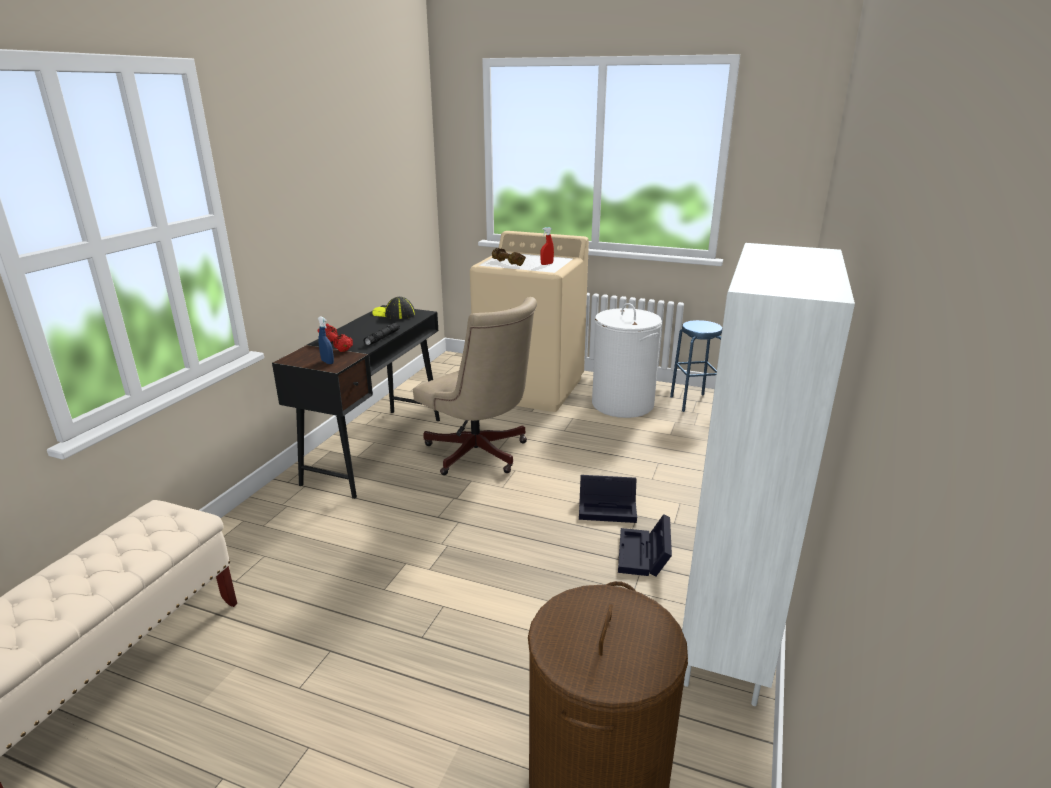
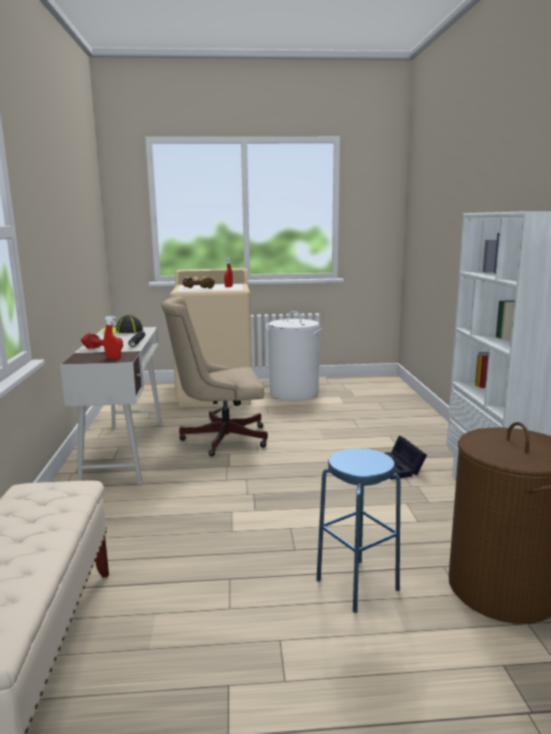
camera: 25 degrees left, 10 degrees down
(327, 362) = (113, 358): blue spray bottle -> red spray bottle
(376, 449) = (125, 451): black desk -> white desk
(480, 455) = (219, 438): beige office chair -> beige office chair turned 150 degrees clockwise
(609, 508) = (347, 448): black storage box -> none
(693, 402) = (340, 385): blue stool -> blue stool (357, 584)

